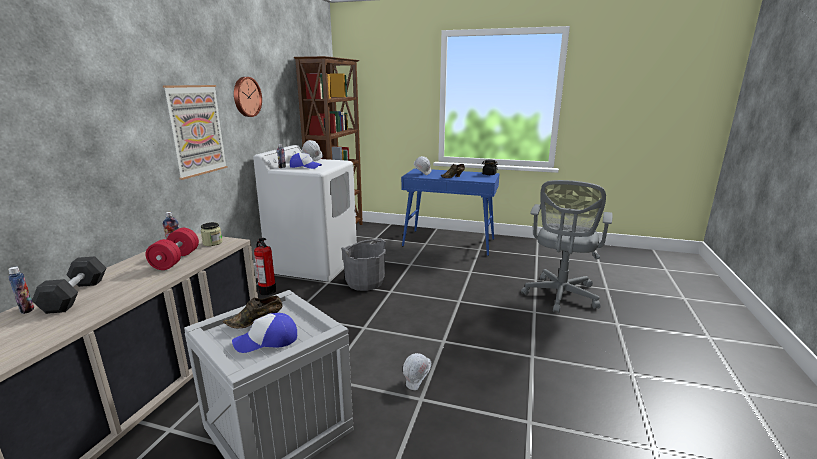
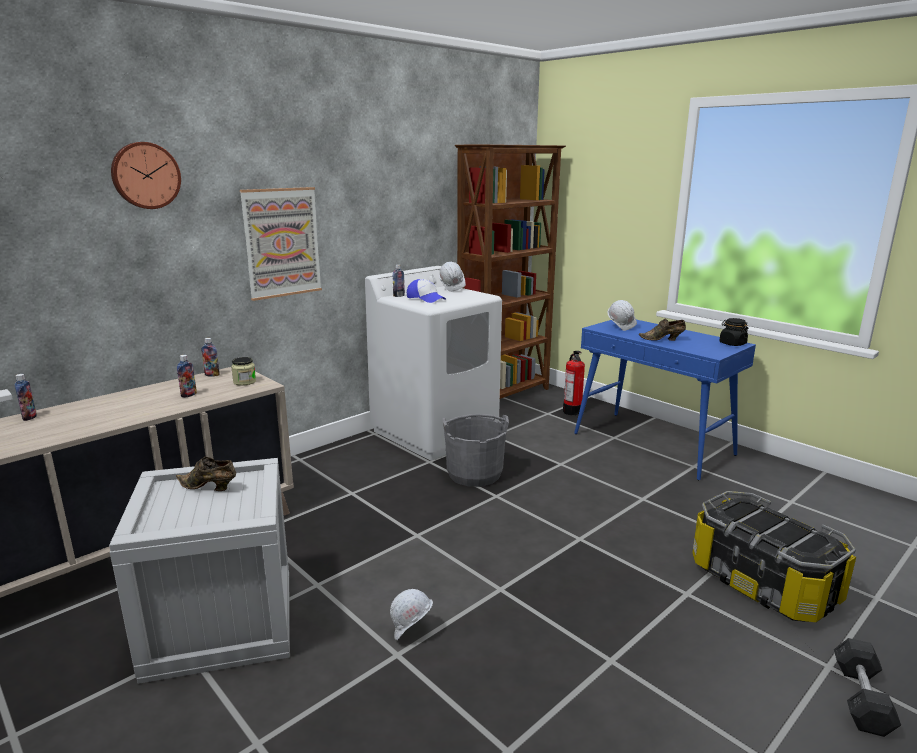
camera: 30 degrees right, 0 degrees up
(75, 295) = (74, 413): grey dumbbell -> grey dumbbell (861, 698)
(176, 260) = (189, 395): red dumbbell -> bottle
(246, 97) = (365, 201): wall clock -> wall clock (145, 175)
(267, 291) = (353, 454): fire extinguisher -> fire extinguisher (572, 411)
(267, 340) = (194, 511): cap -> none
(560, 296) = (762, 583): grey office chair -> storage box

